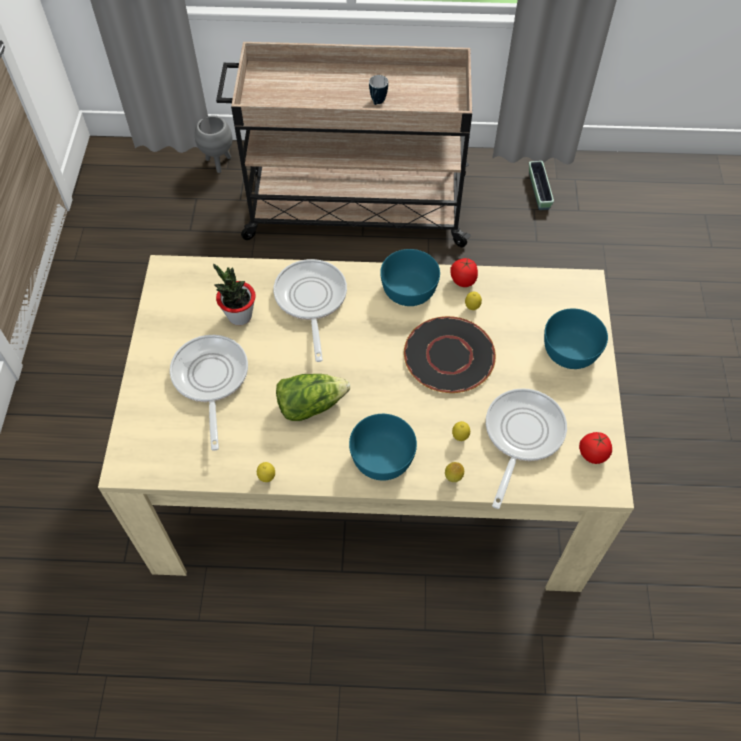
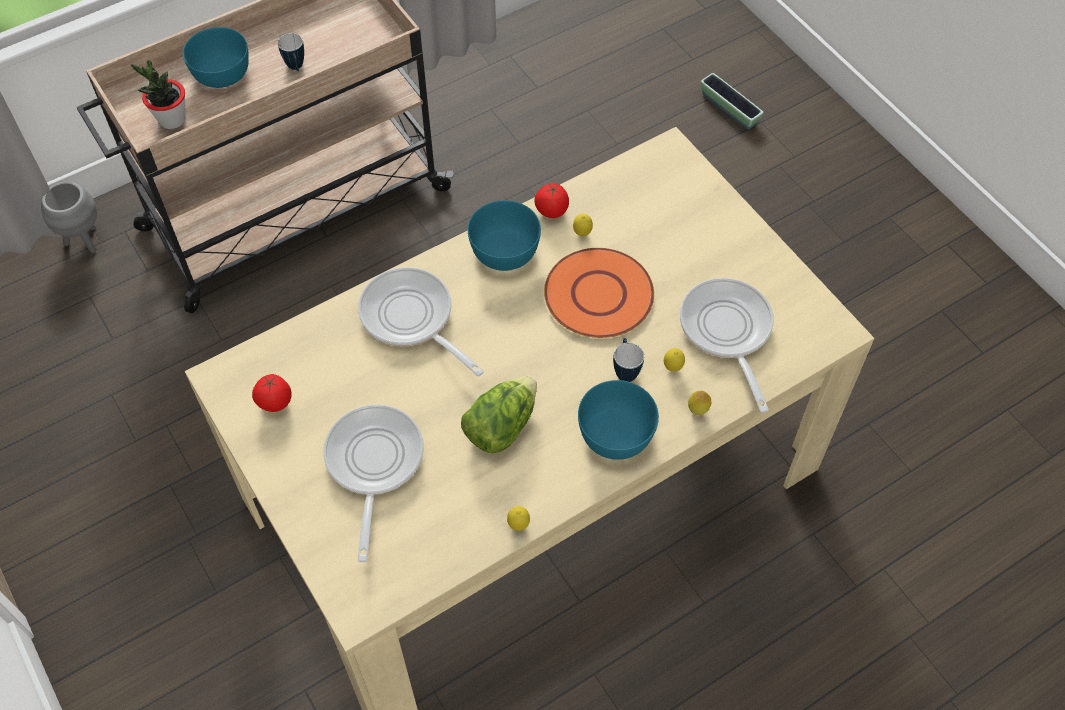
camera: 35 degrees left, 0 degrees up
(210, 380) = (373, 464): frying pan -> frying pan turned 45 degrees clockwise
(239, 316) = (347, 379): potted plant -> potted plant (172, 120)
(425, 418) = (625, 370): none -> mug
(448, 356) = (598, 295): black plate -> orange plate
(538, 191) = (482, 87): planter -> planter (729, 109)
(571, 350) = (707, 222): turquoise bowl -> turquoise bowl (222, 72)
(592, 454) = (802, 311): tomato -> tomato (275, 402)

